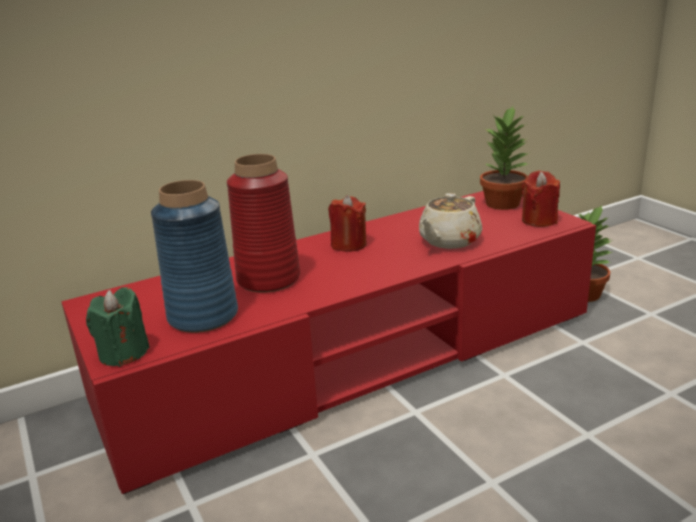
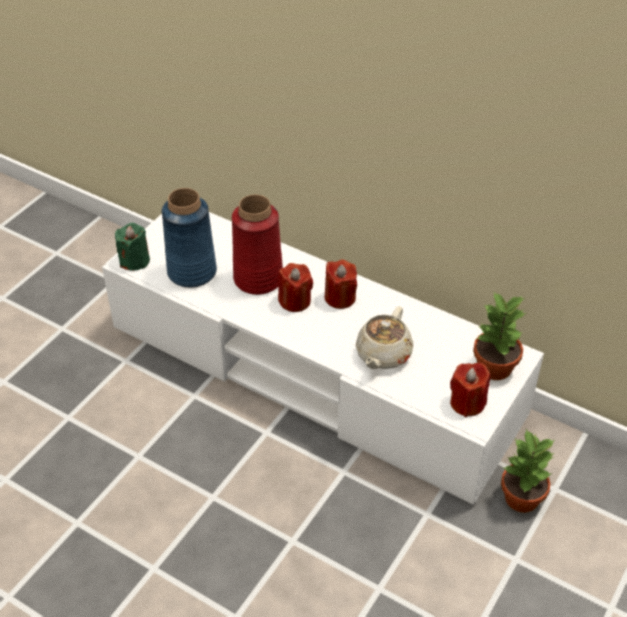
camera: 60 degrees right, 20 degrees up
(327, 266) = (295, 301): none -> red candle
(353, 358) = (313, 372): red tv stand -> white tv stand
(448, 241) = (383, 355): beige teapot -> beige teapot turned 75 degrees counterclockwise

